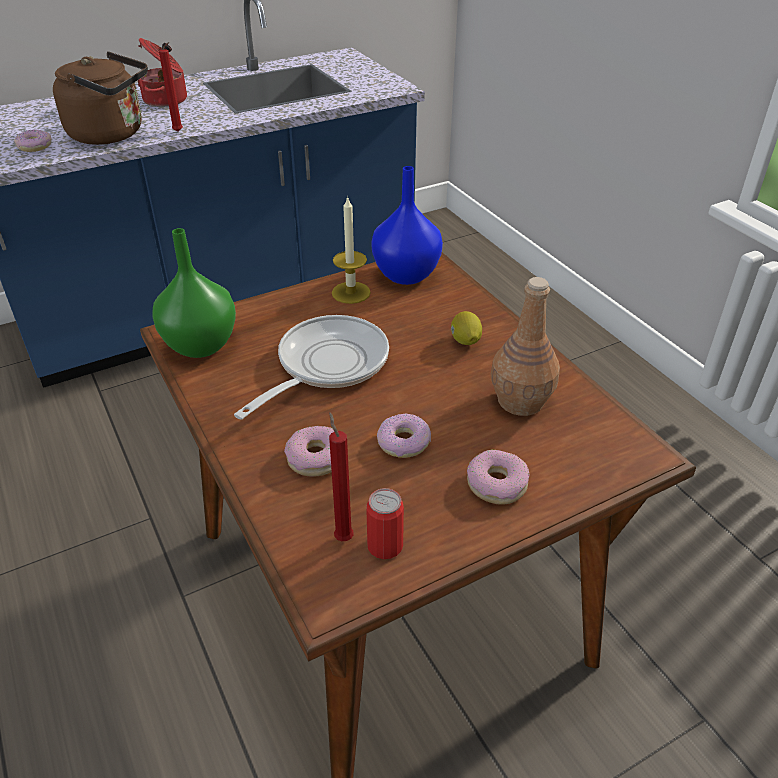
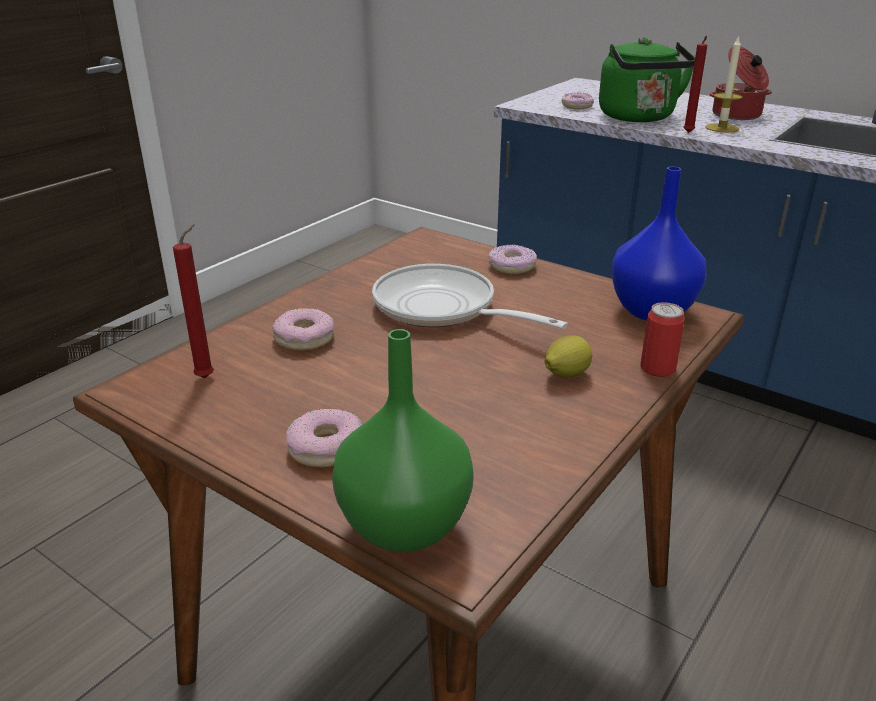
camera: 65 degrees right, 10 degrees down
(112, 134) = (639, 118): brown kettle -> green kettle
(201, 346) = (417, 251): green vase -> green vase (402, 528)
(326, 365) = (442, 309): frying pan -> frying pan turned 150 degrees counterclockwise
(351, 292) = (577, 291): candle -> candle (722, 128)
(385, 546) = (204, 401): can -> can (657, 368)
(404, 442) = (357, 377): donut -> donut (512, 266)
(520, 401) = (486, 435): brown bottle -> none

